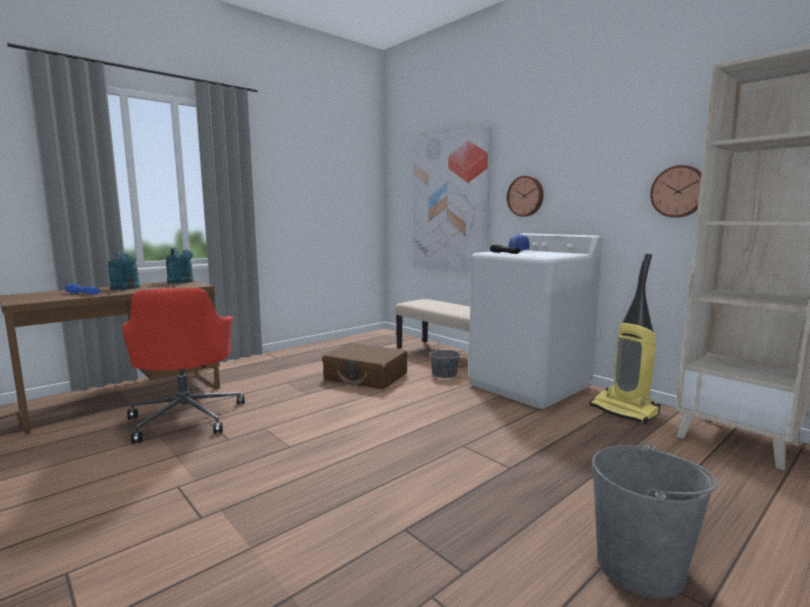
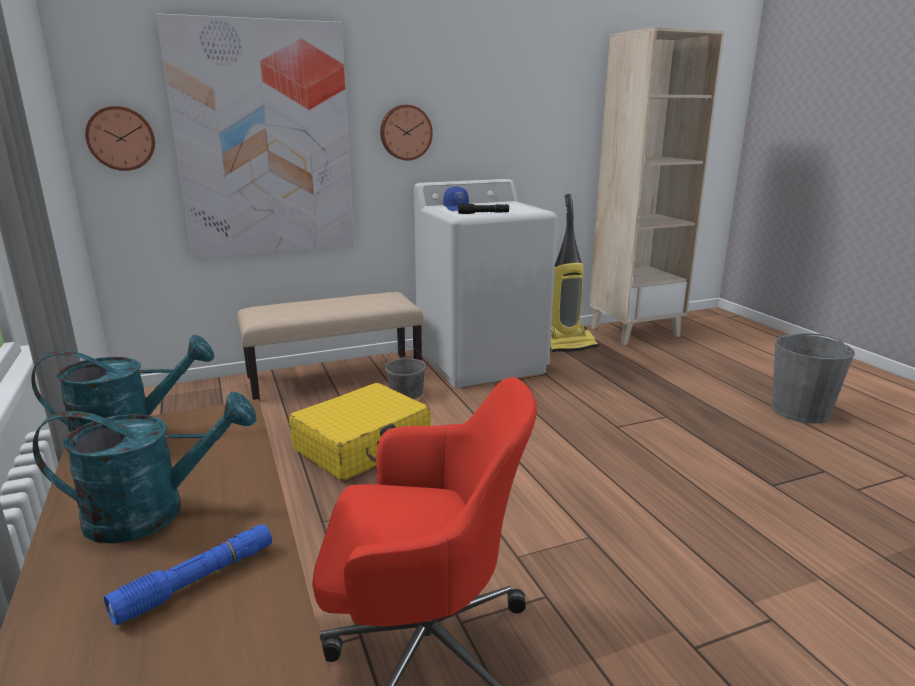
camera: 70 degrees left, 10 degrees up
(366, 376) = (363, 446): brown suitcase -> yellow suitcase
(679, 191) = (567, 131): wall clock -> wall clock (121, 138)

